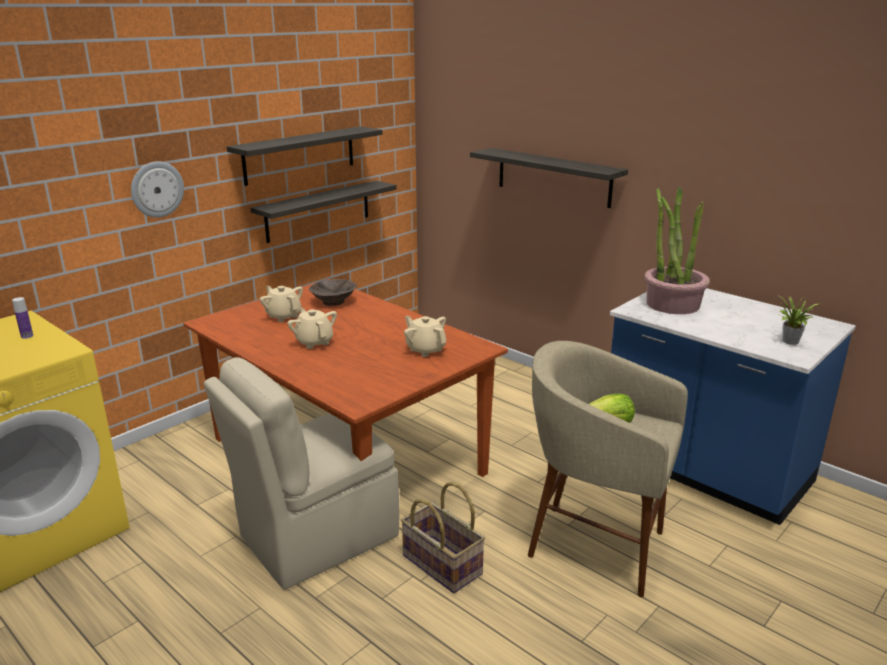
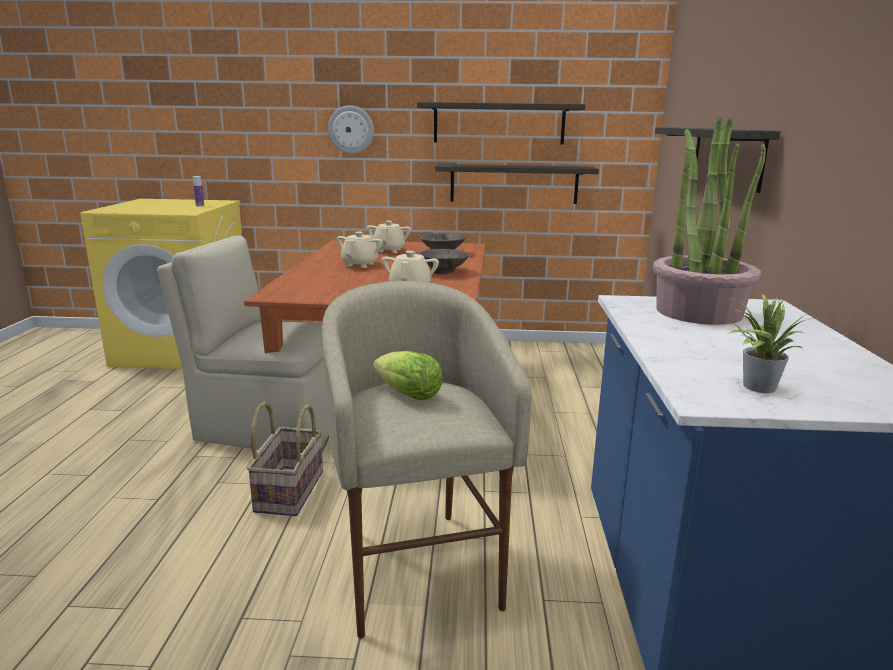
camera: 50 degrees right, 5 degrees down
(394, 323) = (443, 272): none -> brown bowl

